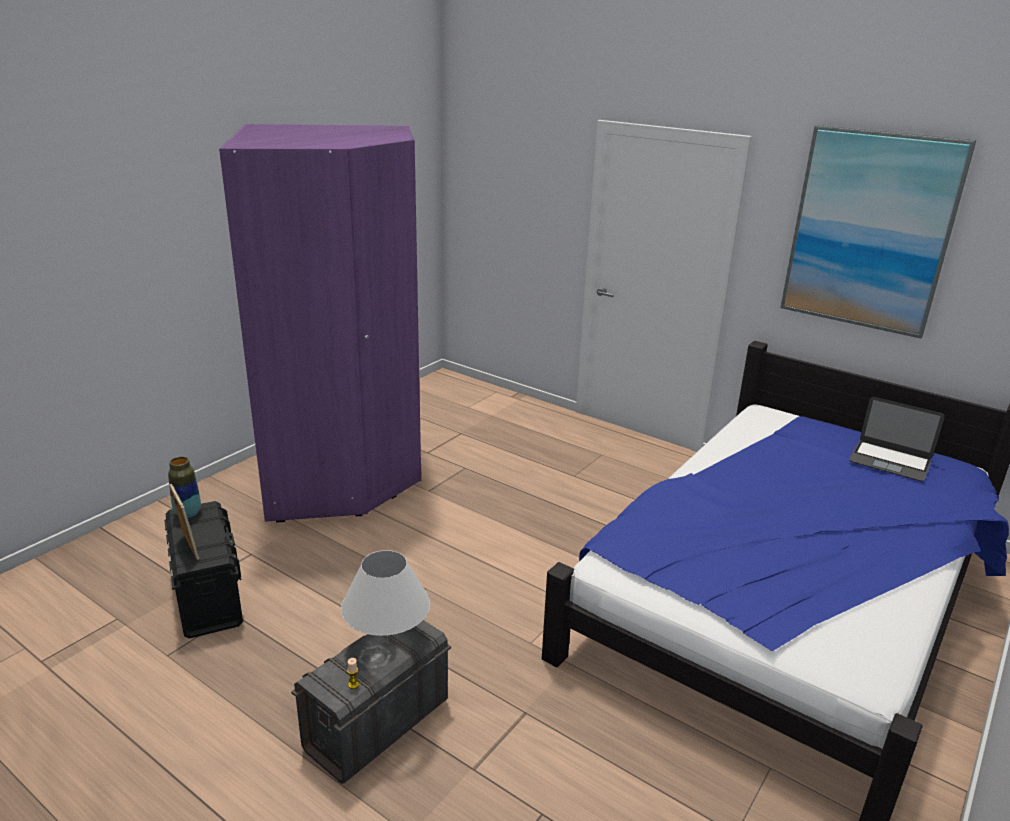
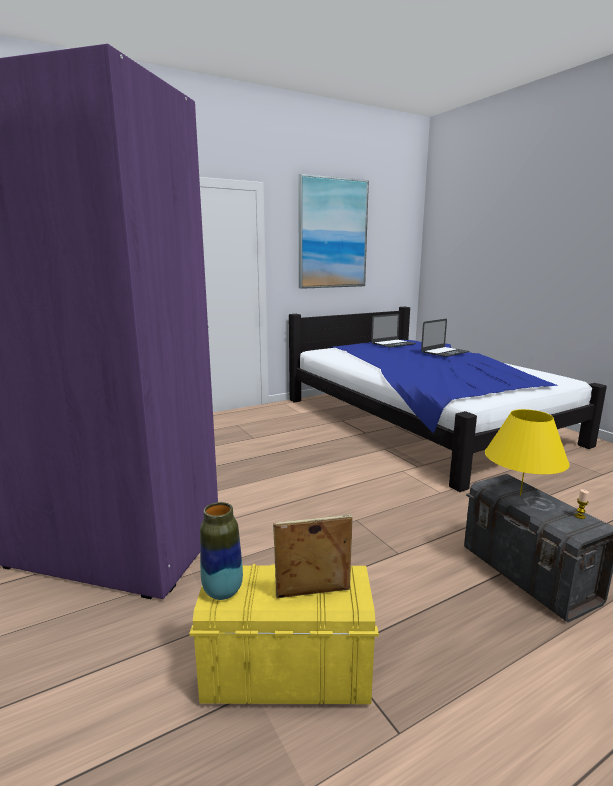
camera: 65 degrees left, 10 degrees down
(208, 596) = (286, 674): black storage box -> yellow storage box
(387, 642) = (520, 495): white table lamp -> yellow table lamp
(884, 516) = (444, 352): none -> laptop

